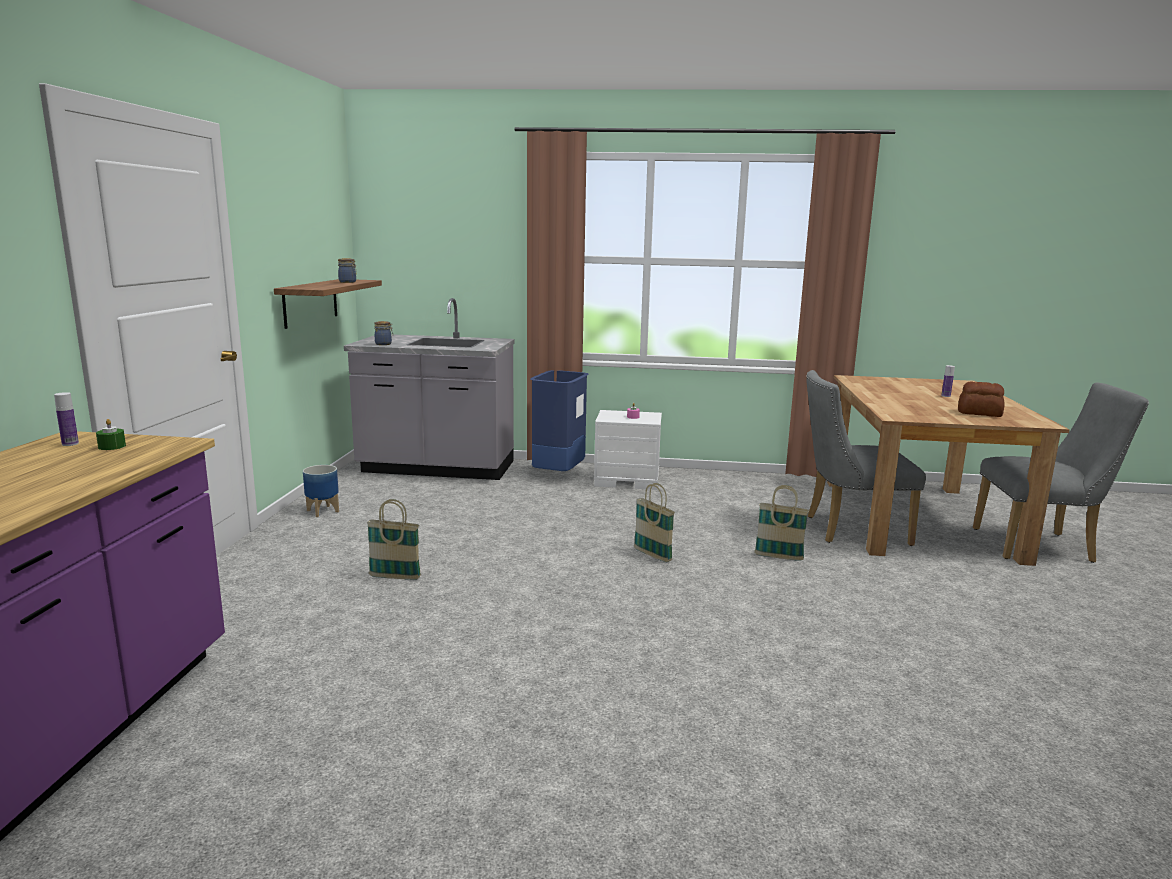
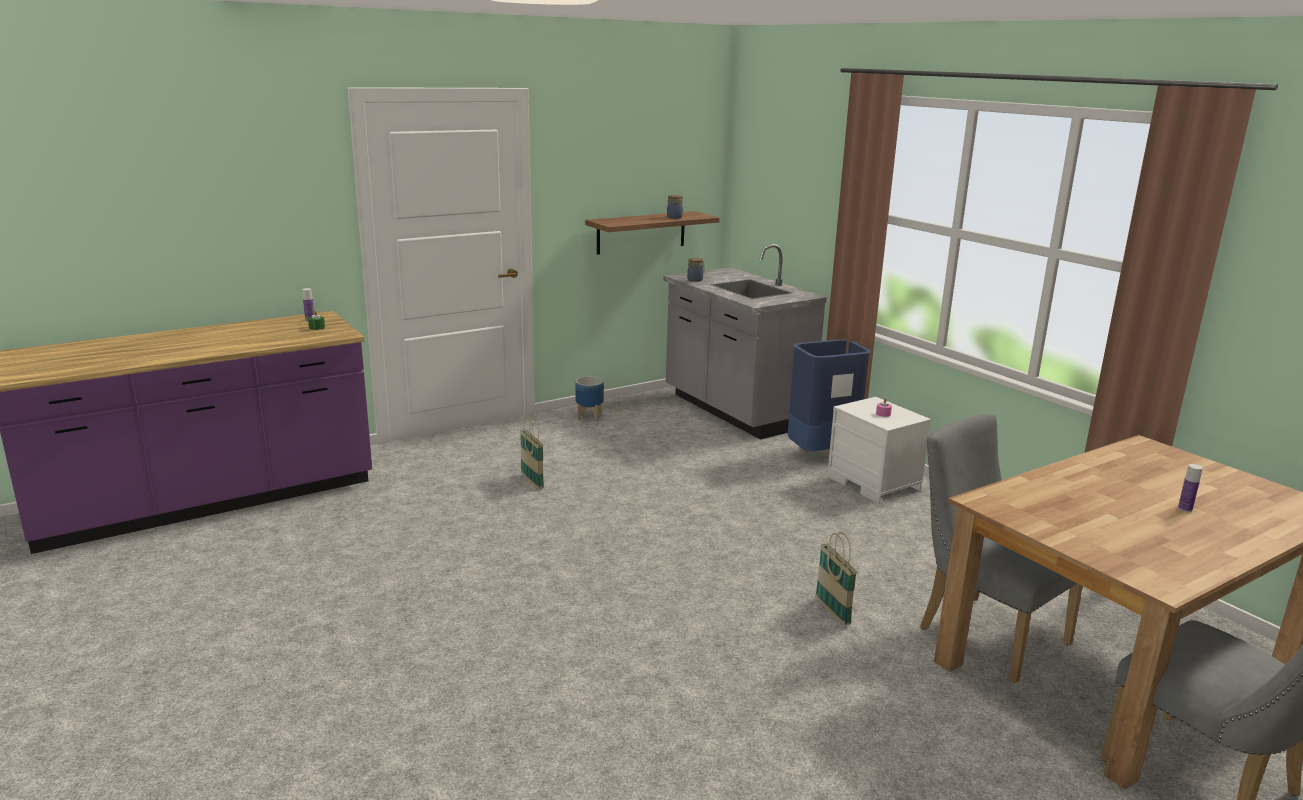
camera: 50 degrees right, 5 degrees up
(652, 555) = (727, 553): basket -> none
(980, 413) = (1126, 542): bread -> none

